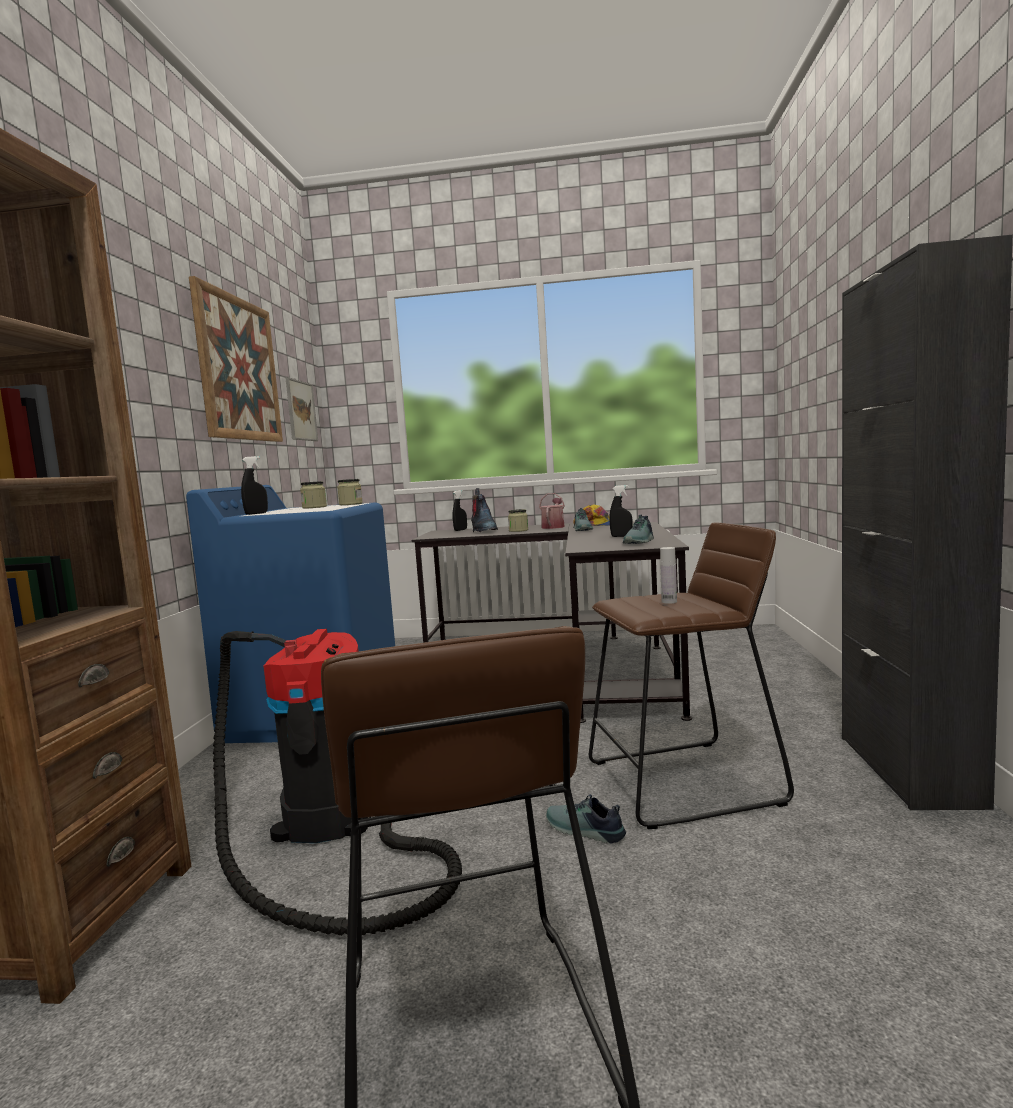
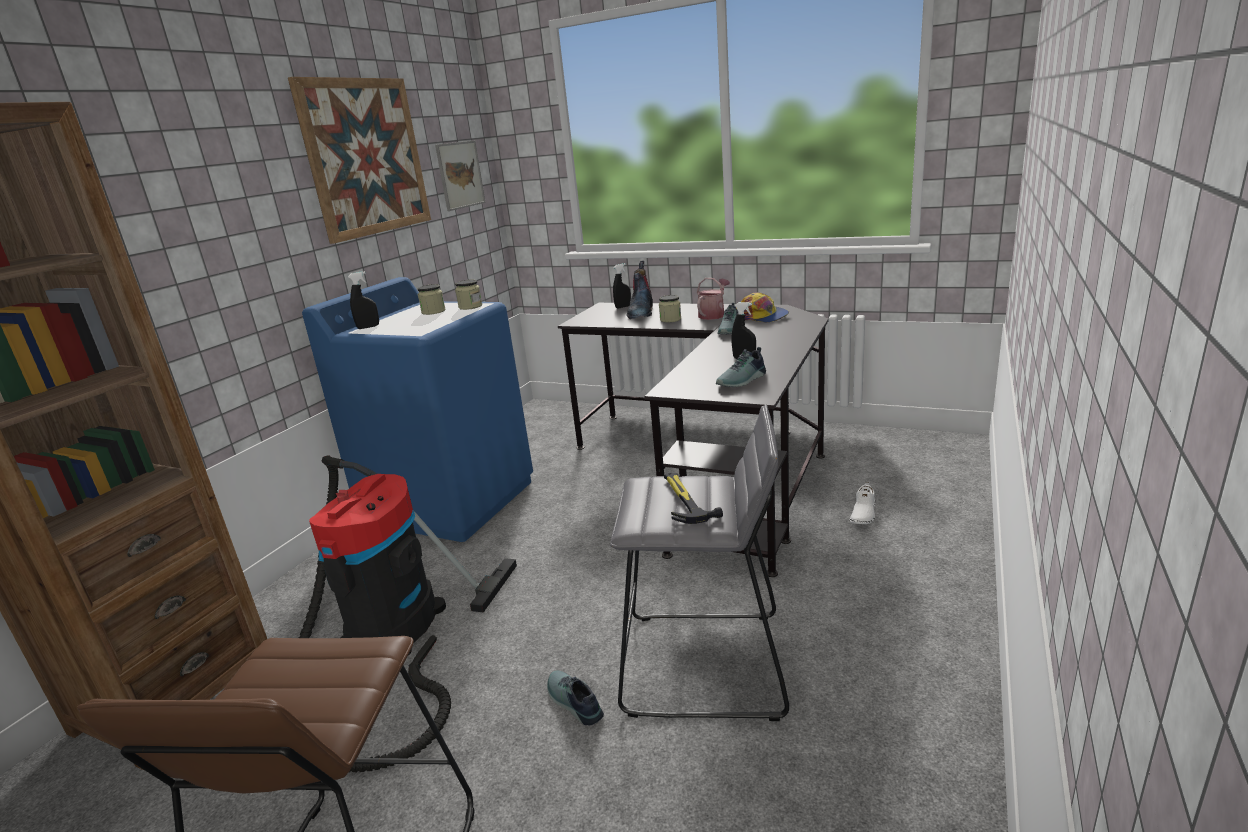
camera: 20 degrees right, 15 degrees up
(669, 602) = (684, 499): white bottle -> hammer
(684, 782) = (704, 664): brown stool -> grey stool
(725, 675) = (862, 513): none -> white shoe
(908, 770) = (950, 704): black cabinet -> none

